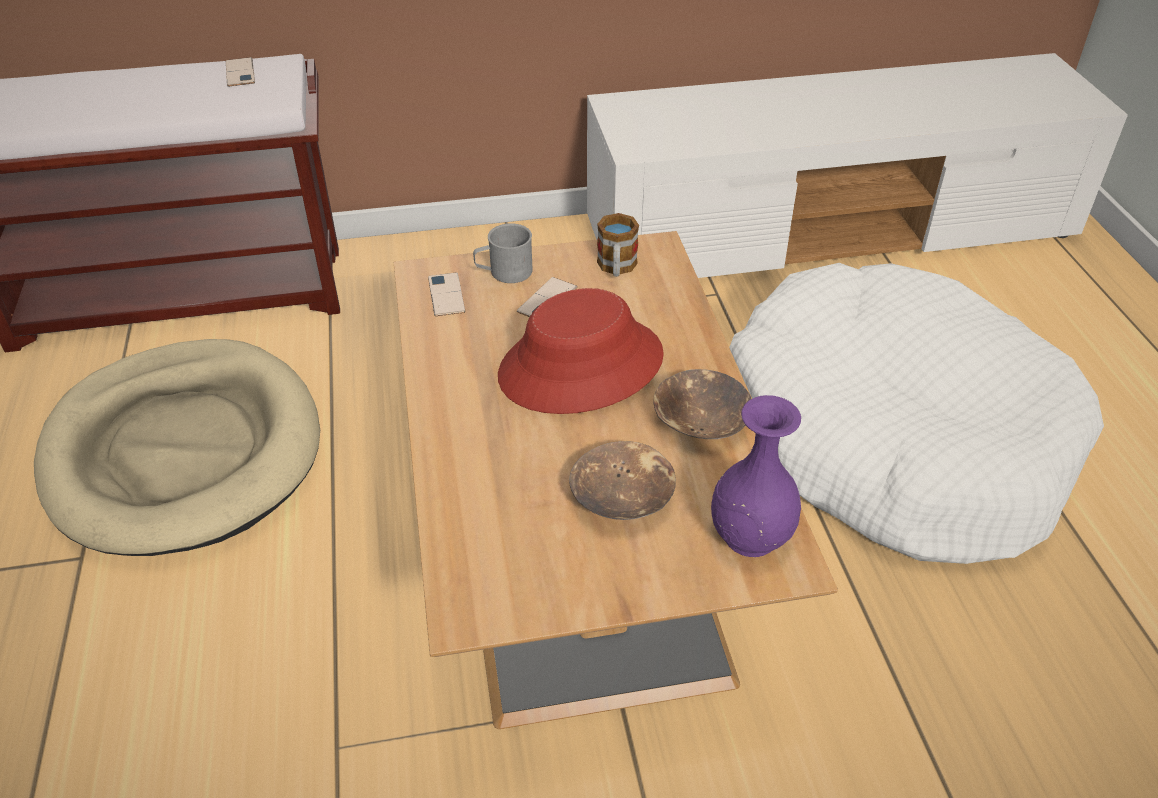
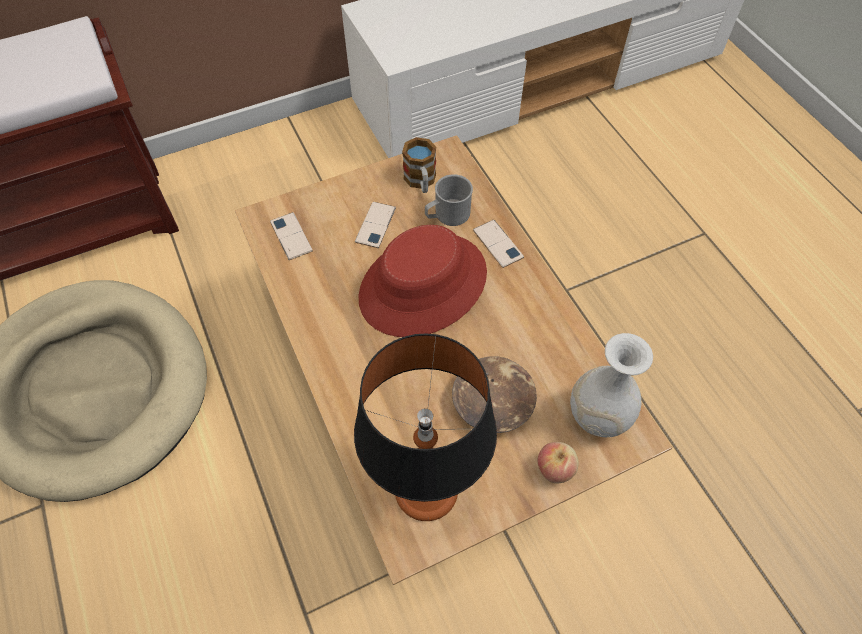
camera: 15 degrees left, 15 degrees up
(240, 72) = (37, 48): phone -> phone (498, 244)
(504, 272) = (331, 204): grey mug -> grey mug (447, 215)
(508, 568) = (427, 490): none -> table lamp
(674, 579) = (555, 468): none -> apple
(699, 419) = (529, 316): brown bowl -> none
(750, 535) = (597, 415): purple vase -> white vase
(891, 438) = (630, 257): white dog bed -> none

